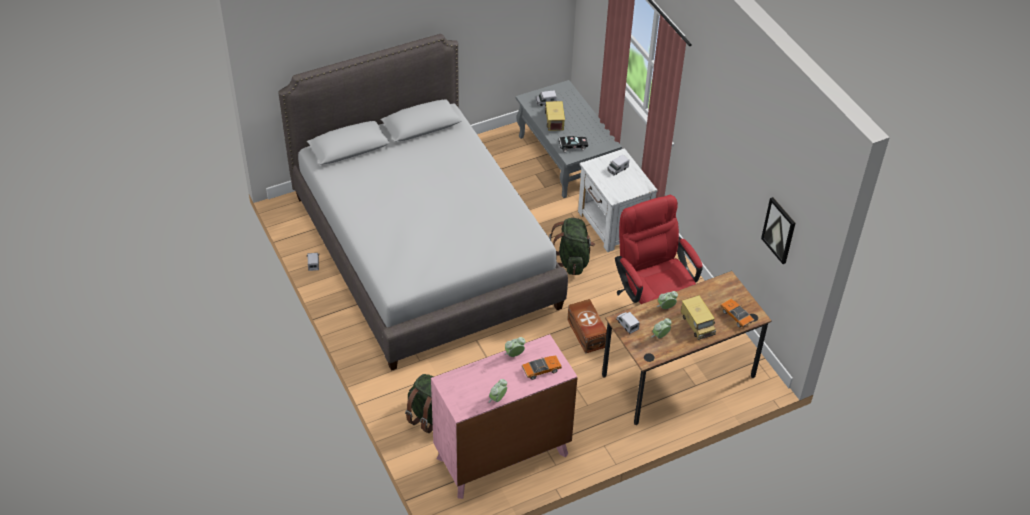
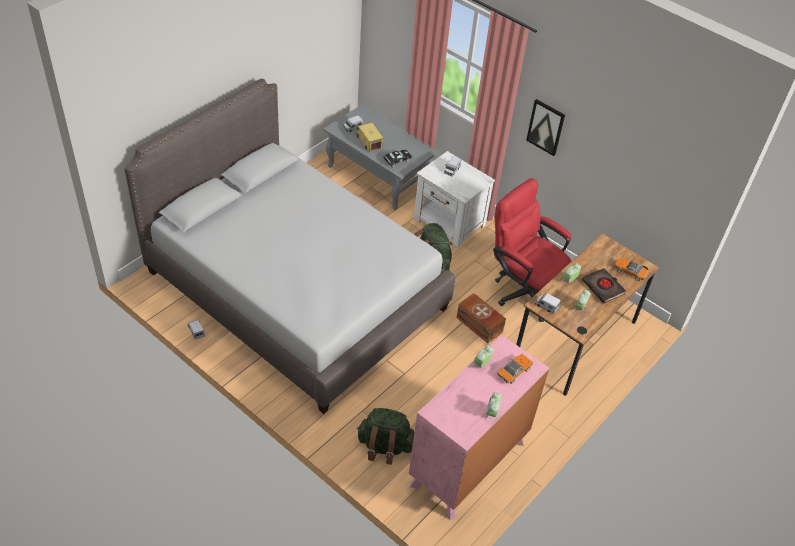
camera: 25 degrees left, 0 degrees up
(697, 323) = (603, 287): toy truck -> black book
(779, 230) = (656, 183): picture -> picture (546, 127)

